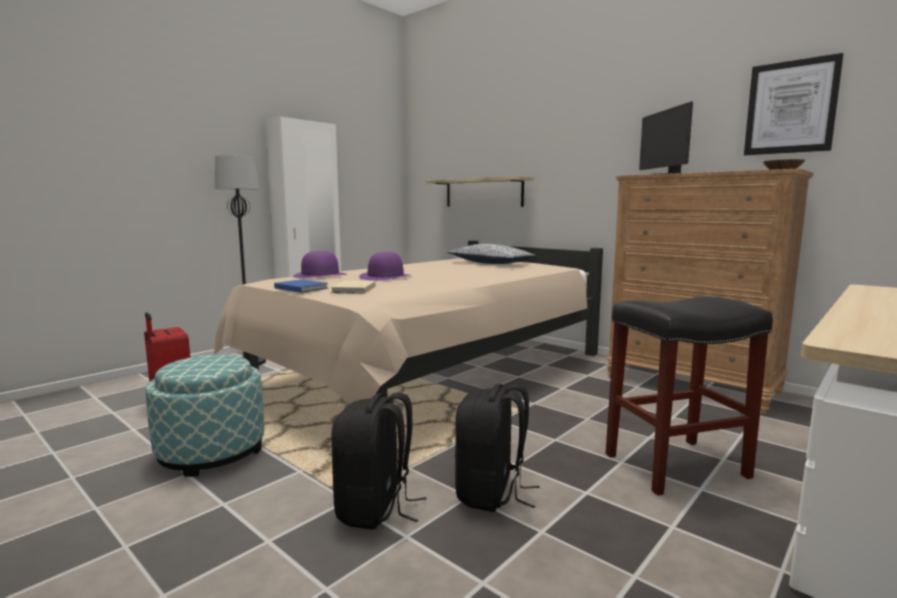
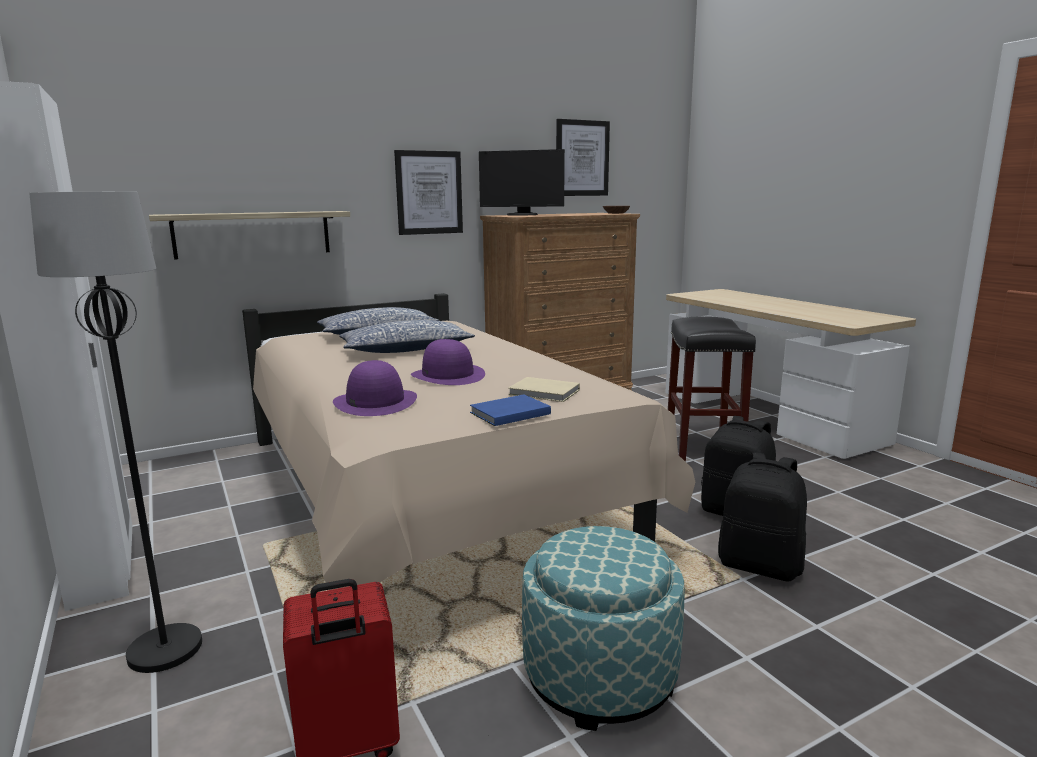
camera: 70 degrees left, 5 degrees up
(448, 268) = (405, 350): none -> pillow
(600, 159) = (429, 192): none -> picture

